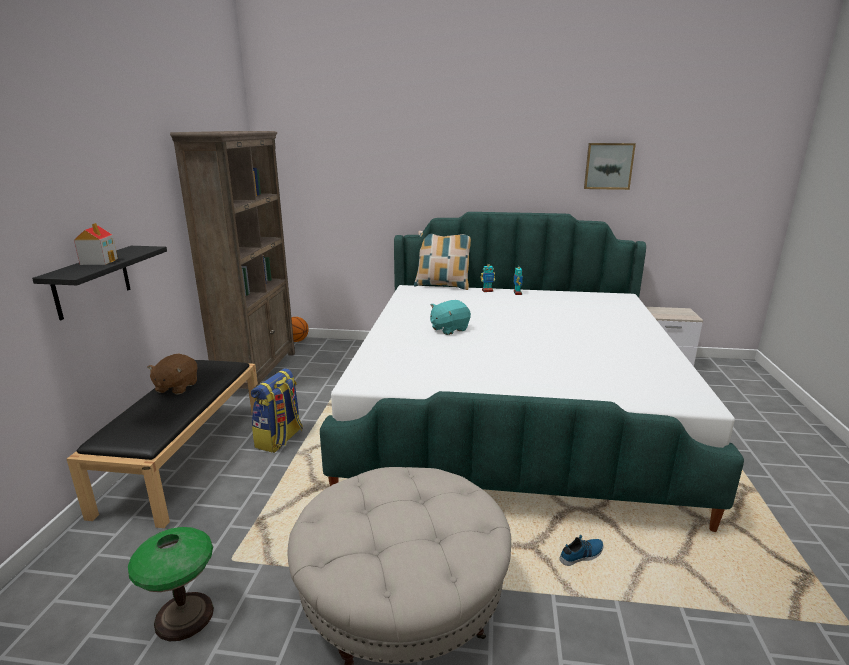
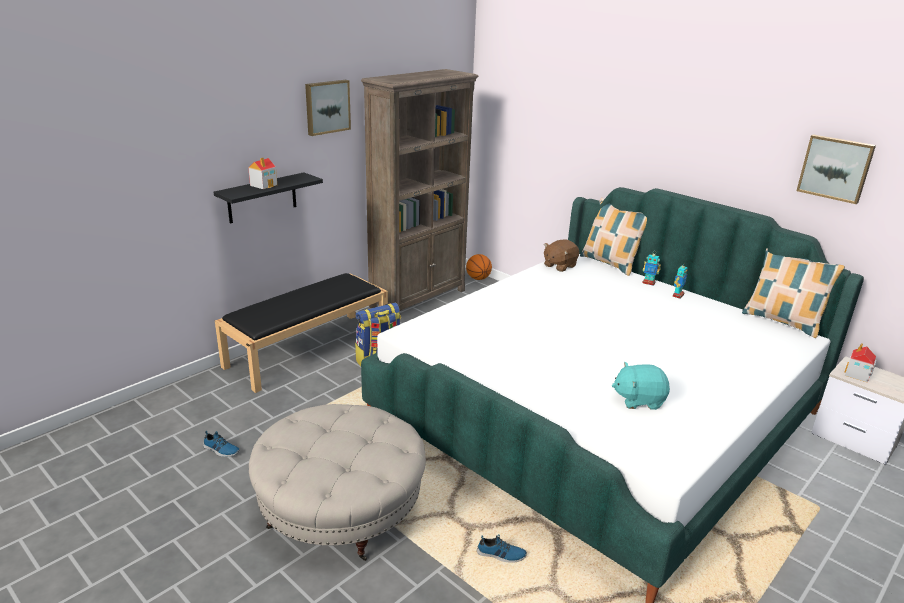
camera: 35 degrees right, 5 degrees up
(141, 164) = (327, 107): none -> picture
(176, 387) = (312, 292): brown plush toy -> brown plush toy (559, 266)
(184, 616) = (221, 450): table lamp -> shoe
(449, 329) = (544, 312): turquoise plush toy -> turquoise plush toy (638, 400)
(598, 291) = (782, 322): none -> pillow
(658, 314) = (857, 374): none -> toy house

